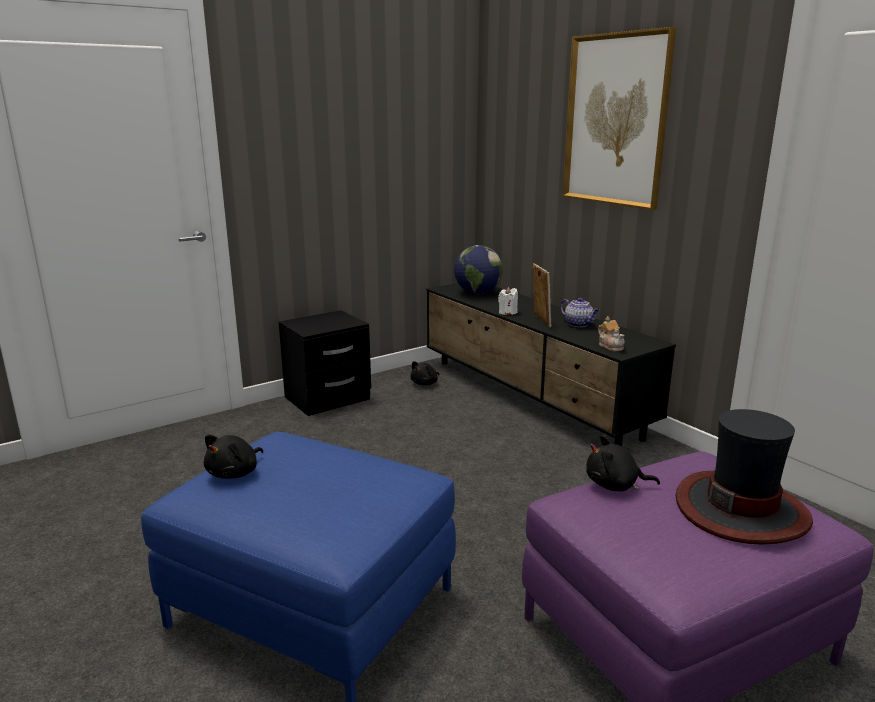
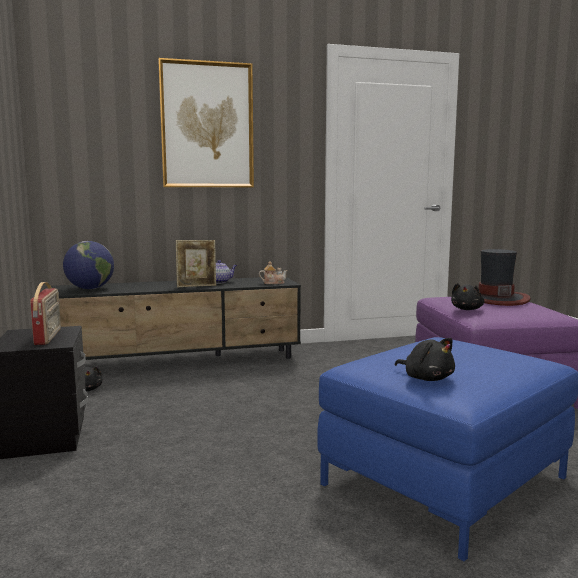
camera: 70 degrees left, 10 degrees down
(326, 324) = (49, 337): none -> radio
(507, 312) = (161, 289): white candle -> none
(540, 321) = (196, 286): picture frame -> picture frame turned 150 degrees clockwise

